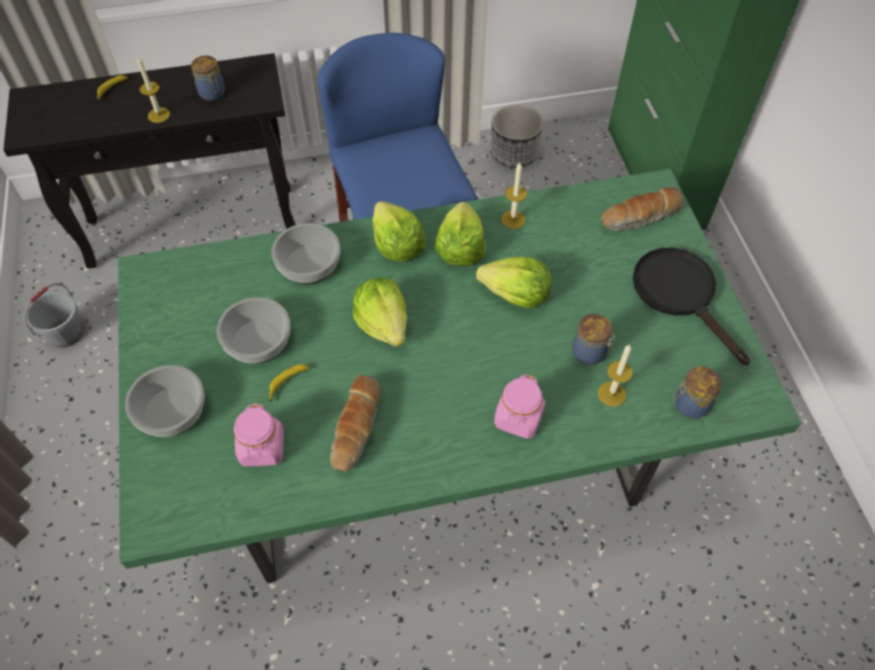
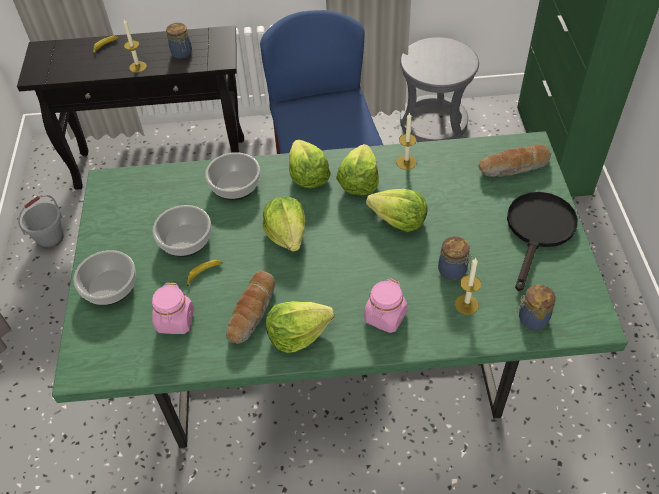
camera: 10 degrees right, 5 degrees down
(416, 450) = (297, 334): none -> lettuce
(514, 153) = (433, 123): planter -> grey stool
(681, 294) = (538, 231): black frying pan -> black frying pan turned 45 degrees clockwise

